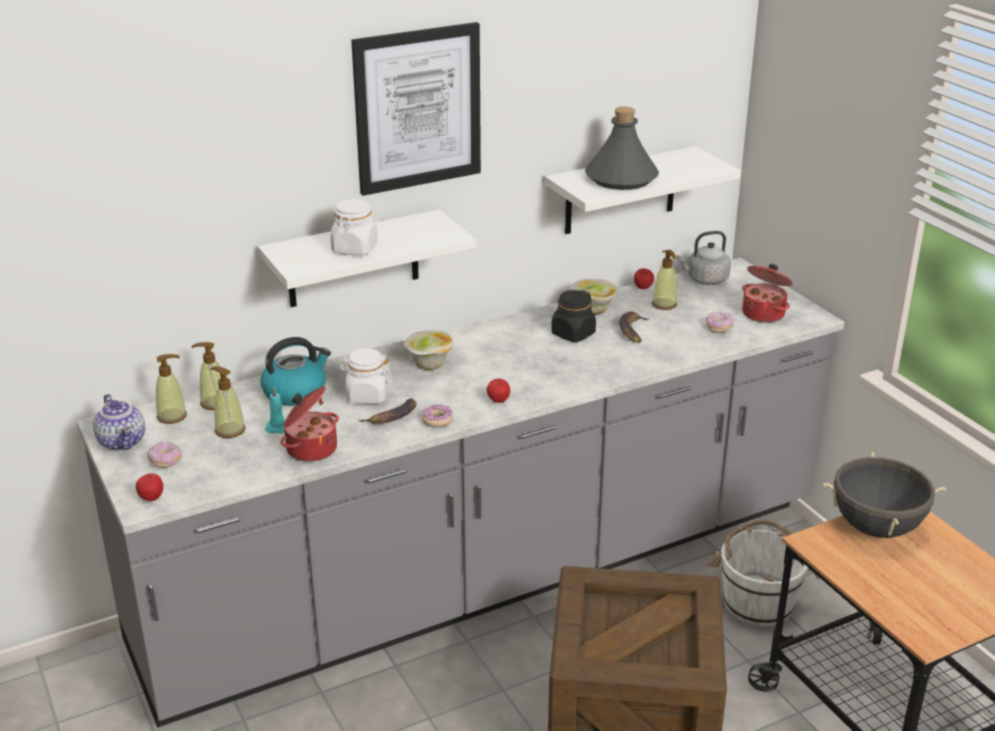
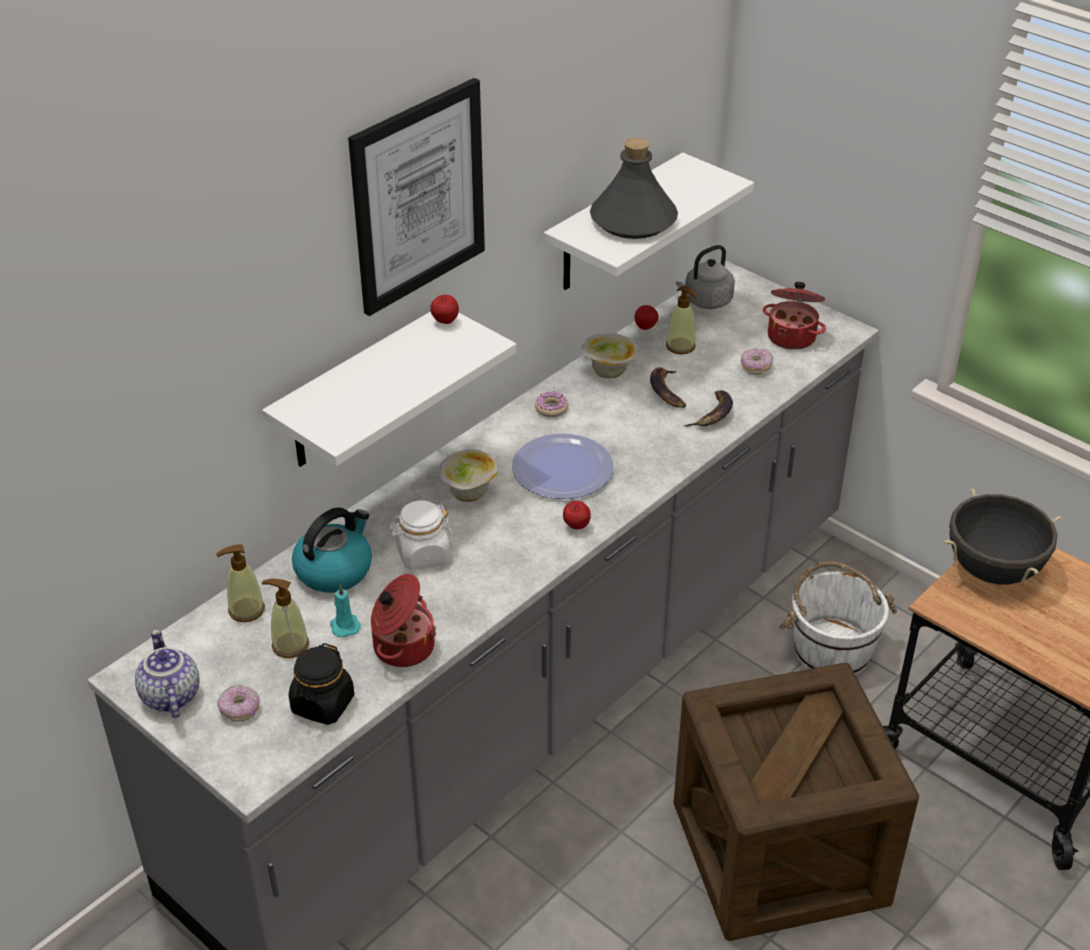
camera: 20 degrees left, 10 degrees up
(123, 442) = (169, 696): teapot -> teapot turned 150 degrees counterclockwise
(151, 499) = (257, 768): apple -> apple (445, 322)
(172, 416) = (206, 643): soap dispenser -> none
(354, 249) = (385, 389): white jar -> none
(392, 417) = (470, 578): banana -> banana (713, 414)
(437, 420) = (523, 570): donut -> donut (551, 408)
(513, 364) = (562, 469): none -> plate
(573, 334) = (604, 411): black jar -> black jar (322, 704)

